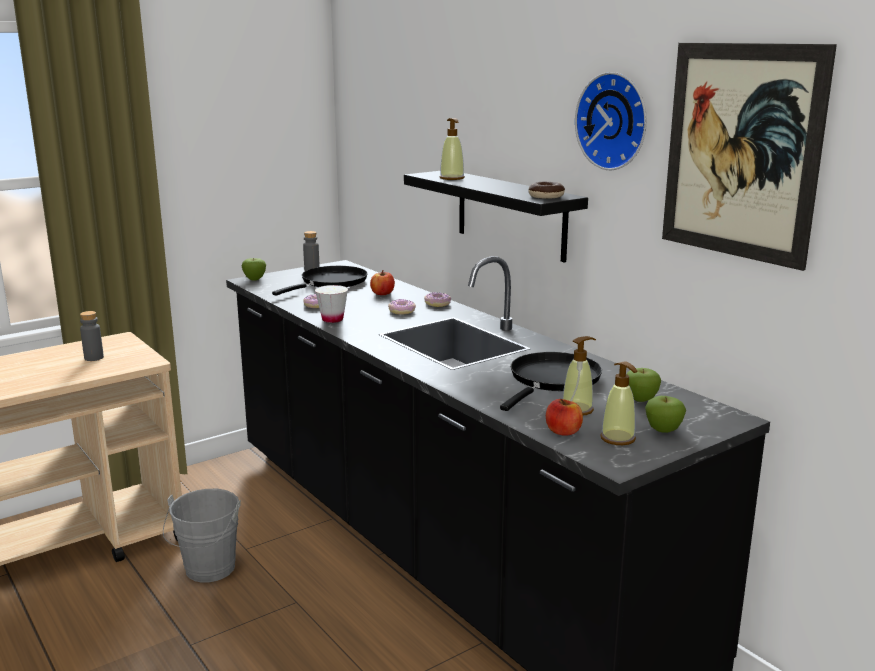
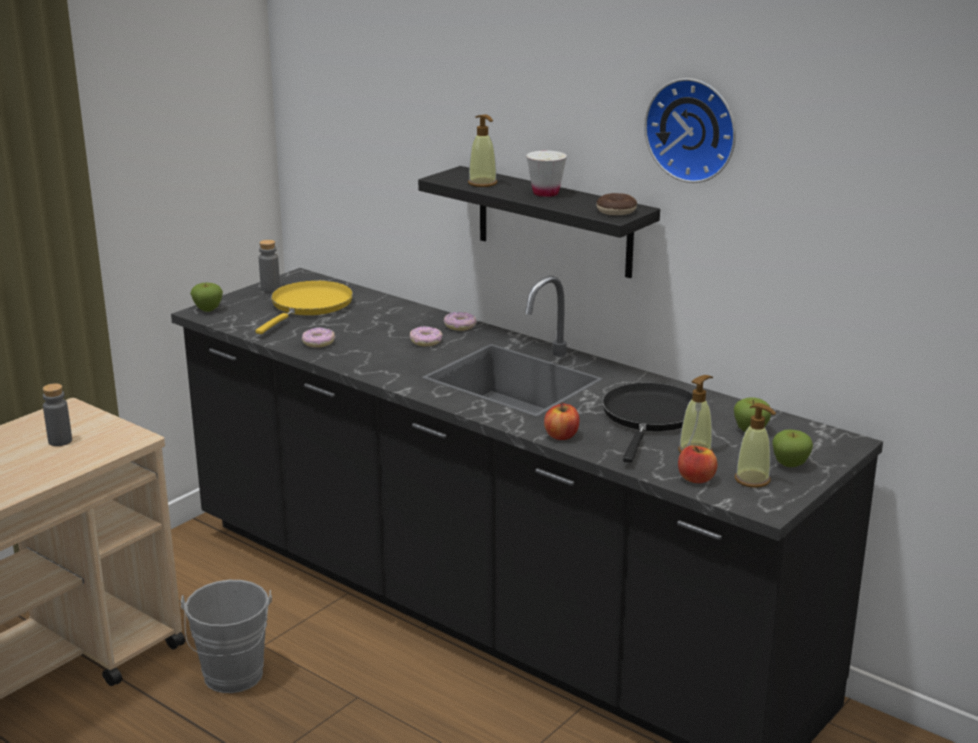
camera: 15 degrees left, 5 degrees up
(331, 282) = (309, 306): black frying pan -> yellow frying pan
(332, 319) = (353, 362): white cup -> white cup (545, 193)
(382, 293) = (384, 317): apple -> apple (561, 436)
(740, 152) = (844, 173): picture -> none

